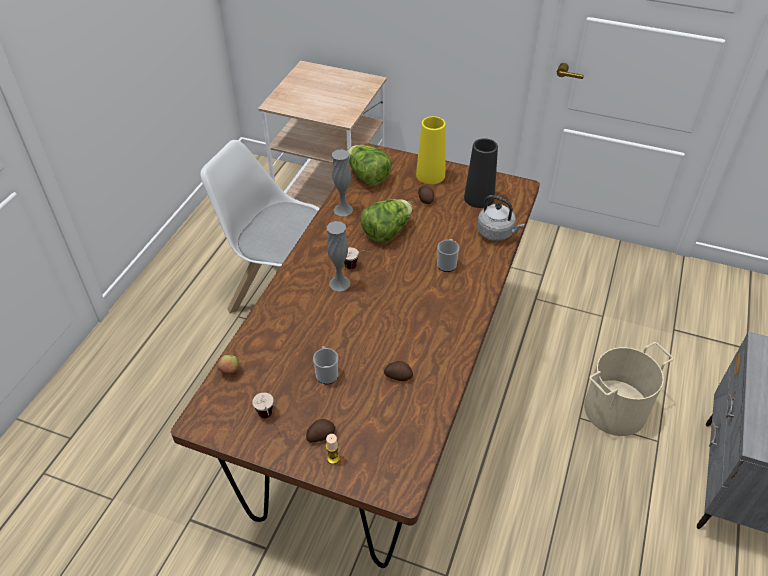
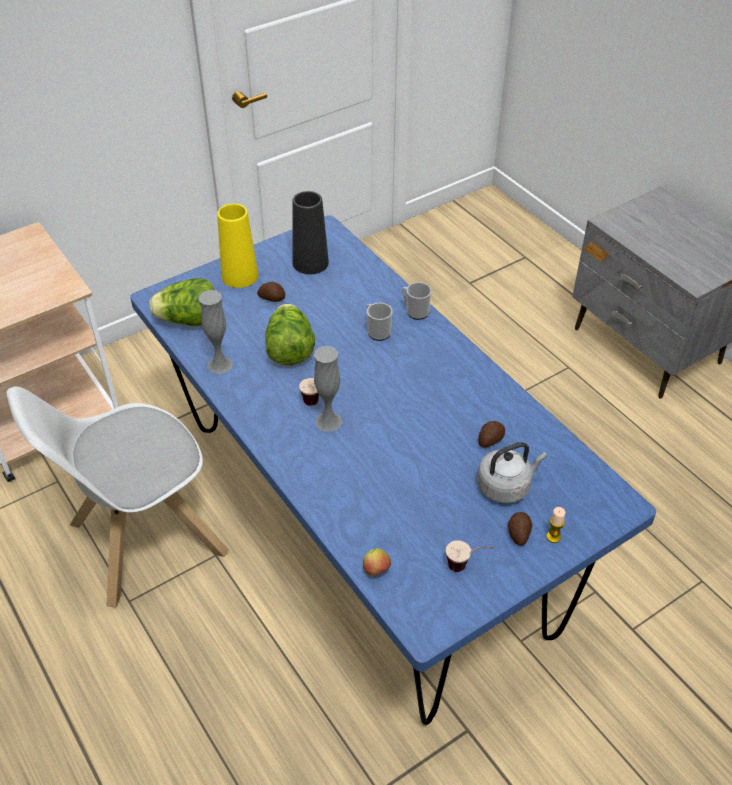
camera: 55 degrees left, 0 degrees up
(326, 373) = (443, 491): mug -> mug (415, 311)
(385, 398) = (368, 526): brown dining table -> blue dining table
(497, 233) = (370, 278): grey kettle -> grey kettle (506, 486)
(616, 410) = (519, 372): beige bucket -> none

